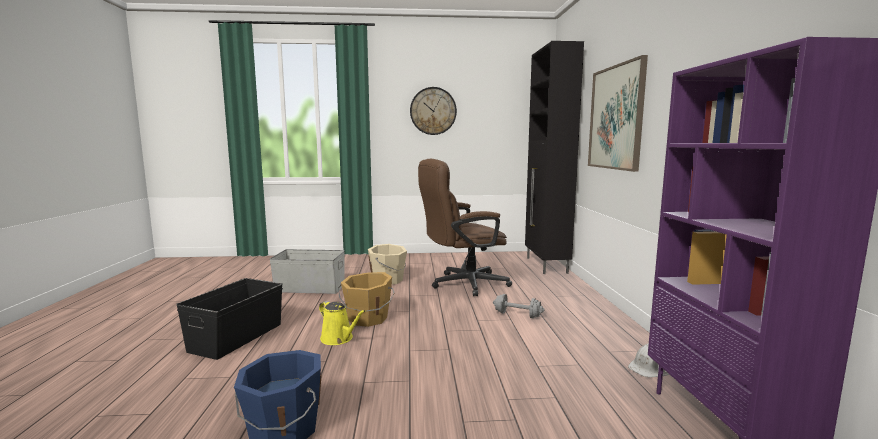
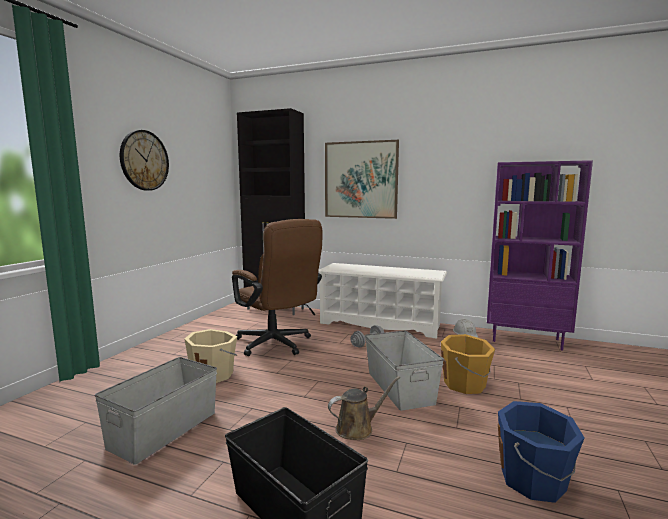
camera: 65 degrees left, 0 degrees up
(339, 339) = (358, 428): yellow watering can -> brown watering can
(367, 319) = (318, 404): orange bucket -> orange bucket (465, 384)
(427, 345) = (400, 387): none -> grey storage box
(462, 284) = (277, 345): brown office chair -> brown office chair turned 45 degrees counterclockwise
(589, 312) = (380, 324): none -> white shoe rack

